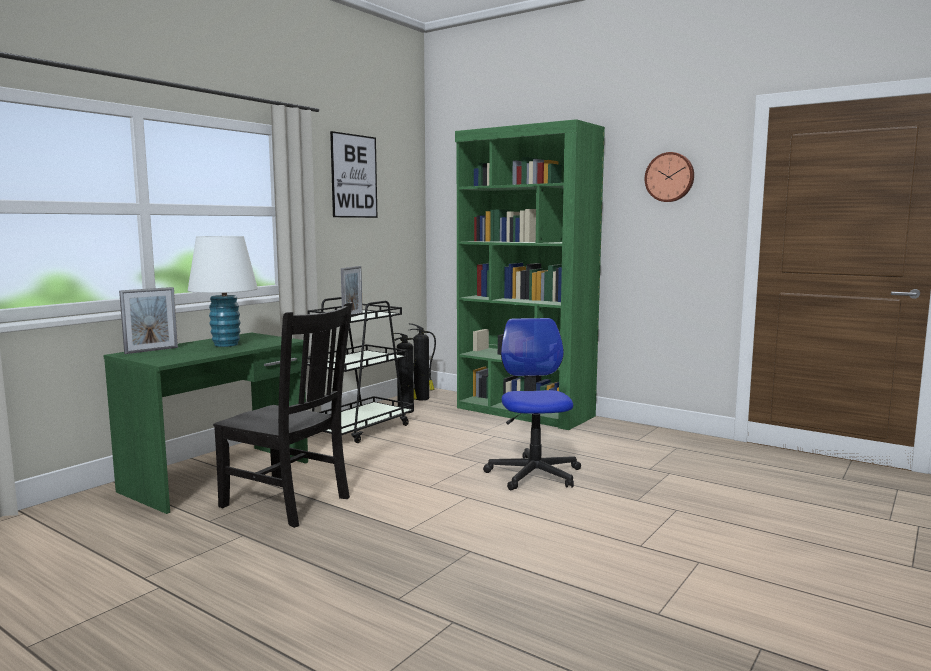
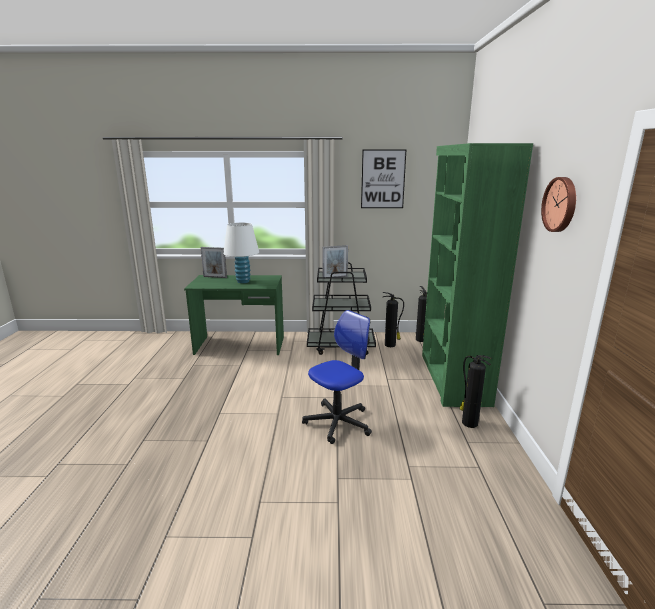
camera: 55 degrees right, 10 degrees up
(288, 503) = (225, 372): black chair -> none
(608, 430) = (469, 423): none -> fire extinguisher

